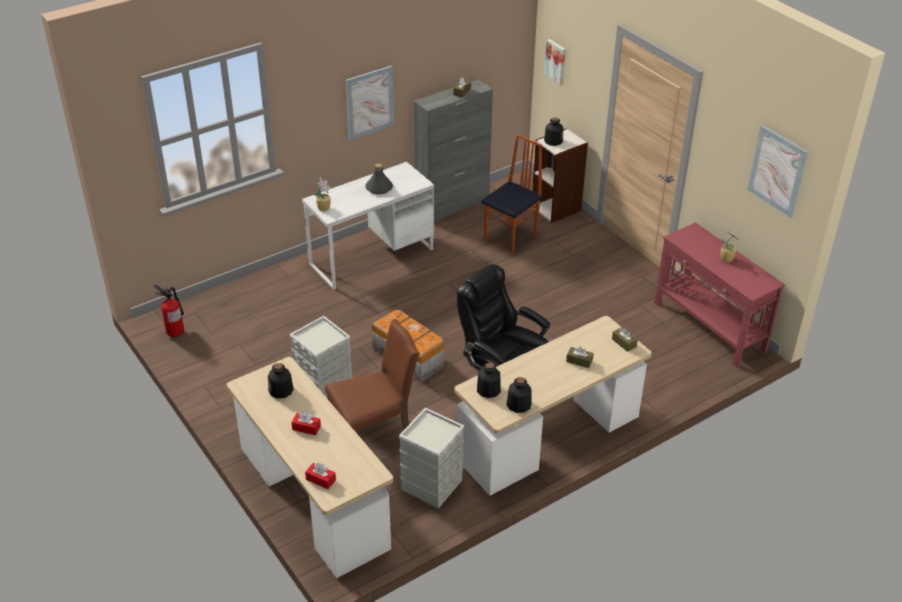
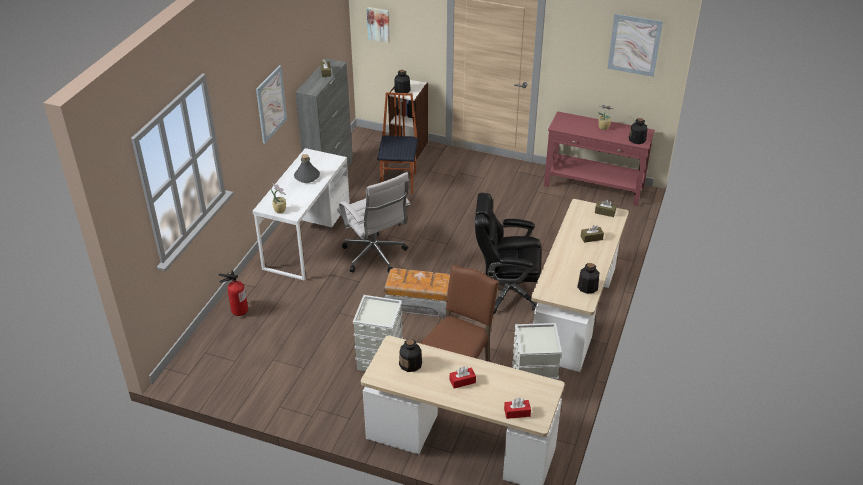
camera: 35 degrees left, 0 degrees up
(176, 331) = (205, 376): fire extinguisher -> fire extinguisher (238, 310)
(416, 297) = (375, 257): none -> white office chair
(488, 390) = (556, 287): bottle -> bottle (637, 139)

